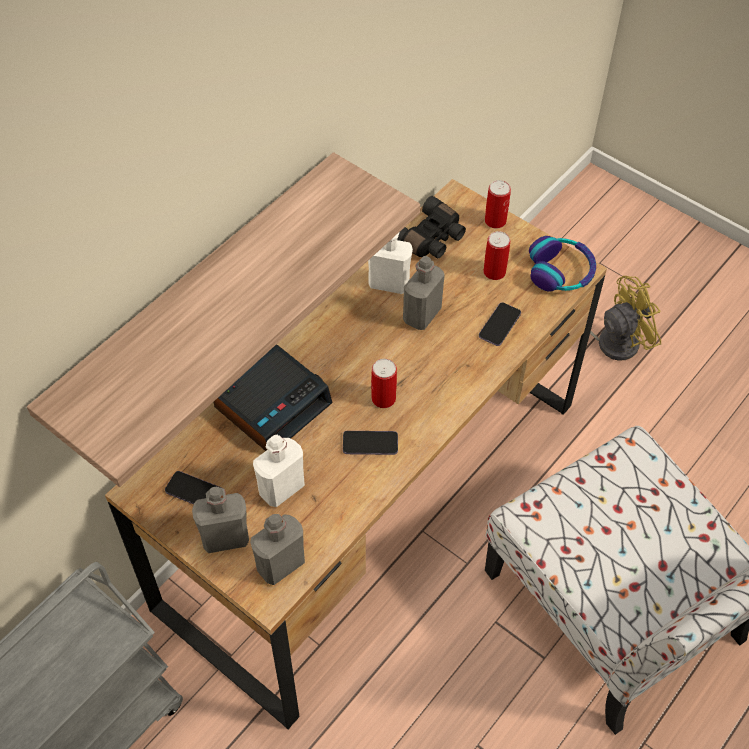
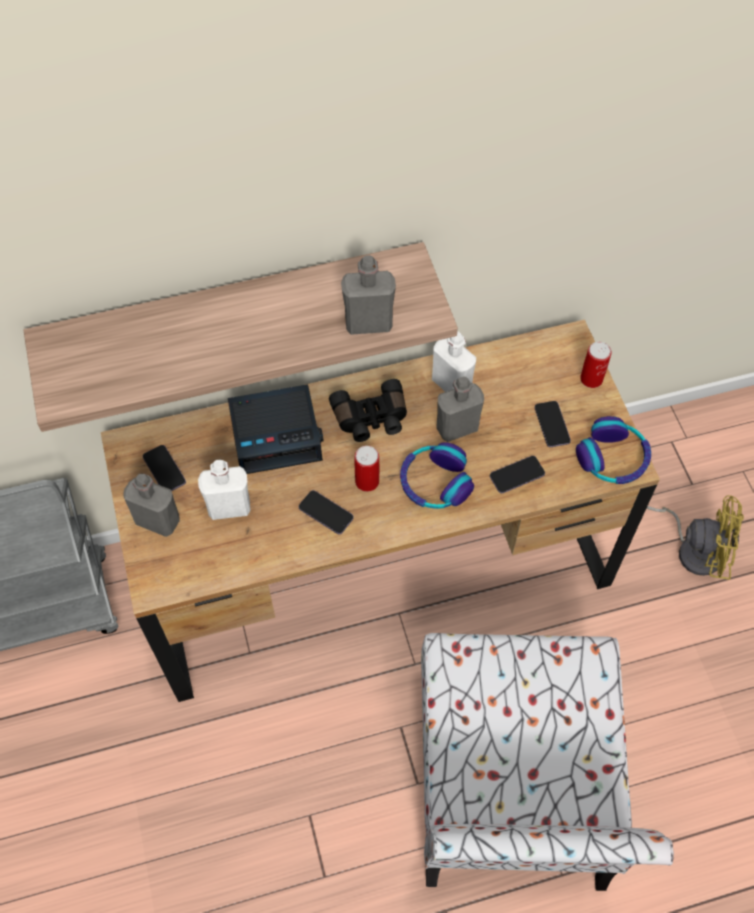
camera: 35 degrees right, 5 degrees up
(280, 565) = (181, 568): grey bottle -> grey bottle (368, 323)
(431, 239) = (520, 364): black binoculars -> black binoculars (371, 419)
(440, 368) = (435, 482): none -> headphones
(494, 272) = (552, 425): can -> phone

